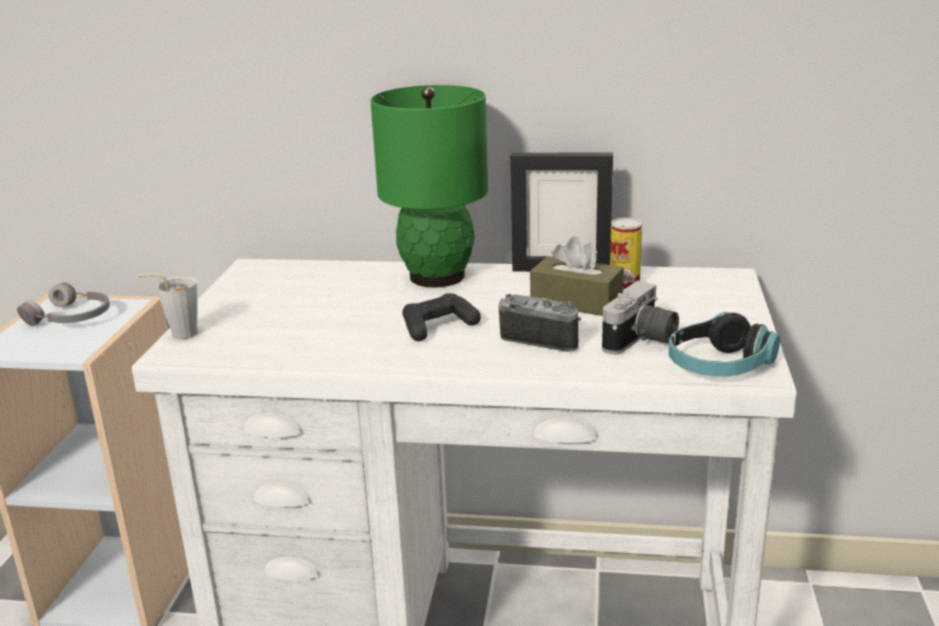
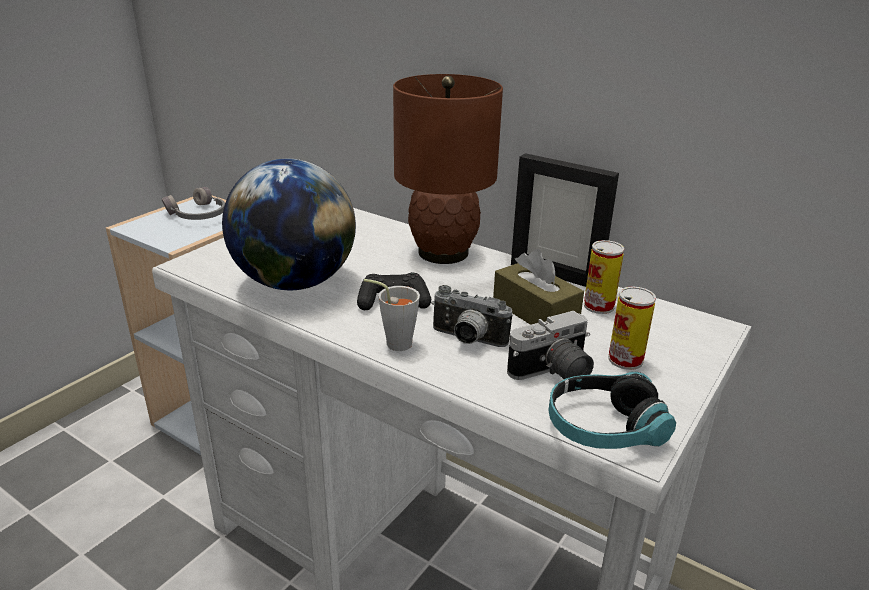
camera: 25 degrees right, 5 degrees up
(178, 334) = (208, 250): grey cup -> grey cup (393, 343)
(318, 337) = (295, 282): none -> globe
(437, 277) = (443, 253): green table lamp -> brown table lamp
(542, 338) = (467, 340): camera -> camera turned 150 degrees clockwise
(686, 316) = (625, 359): none -> can

